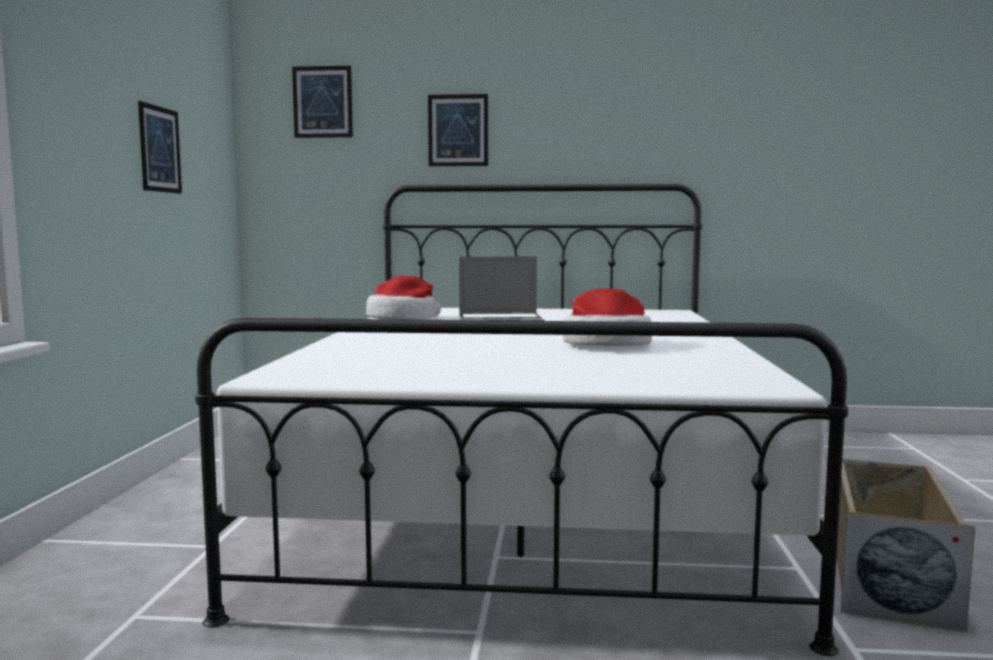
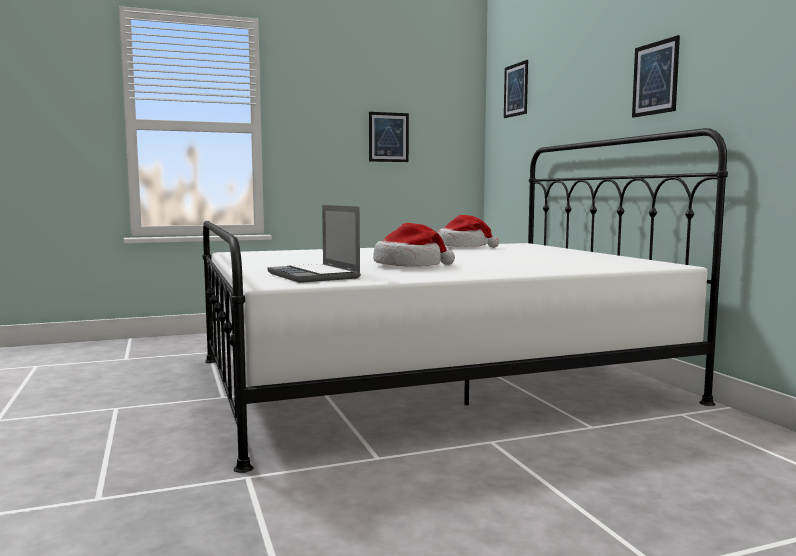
camera: 65 degrees right, 0 degrees up
(458, 130) = (574, 98): picture -> picture (655, 78)
(501, 322) = (487, 253): laptop -> laptop (315, 276)
(887, 575) = (394, 488): beige storage box -> none

